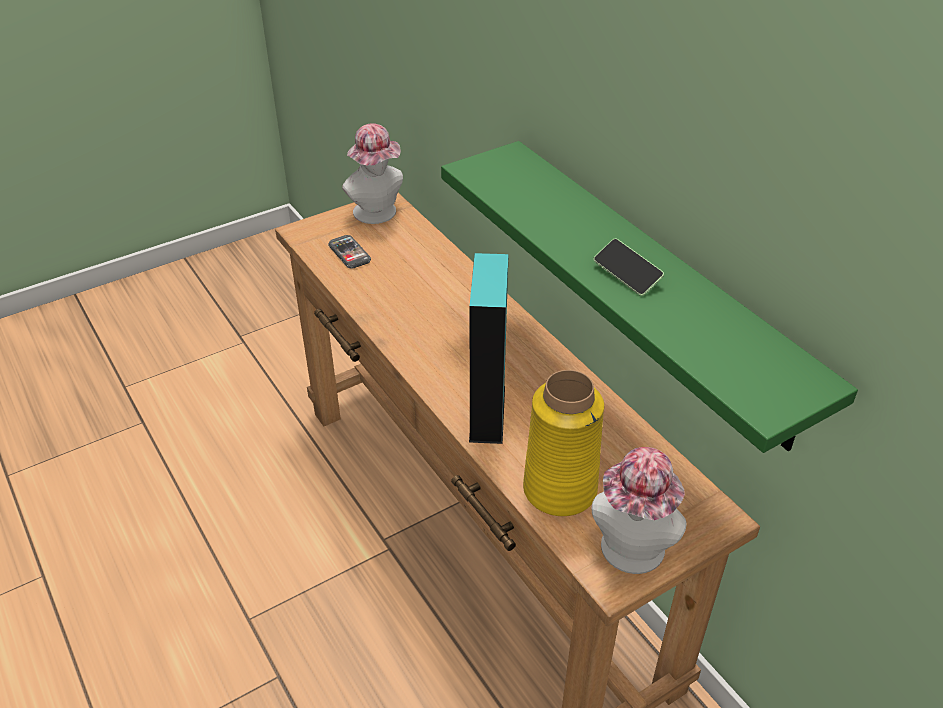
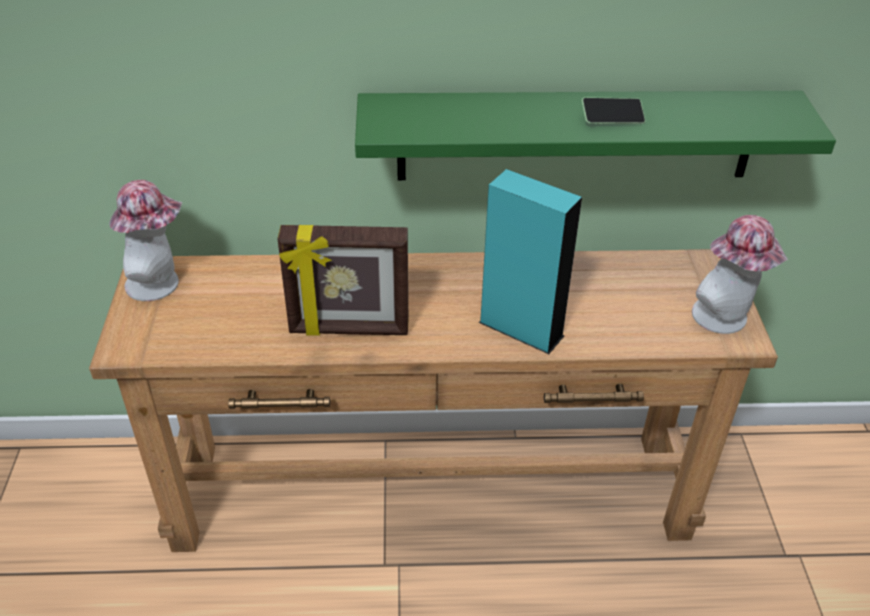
camera: 60 degrees left, 0 degrees up
(349, 253) = (203, 327): phone -> none
(403, 319) = (349, 330): none -> picture frame
(559, 489) = (637, 326): yellow vase -> none

